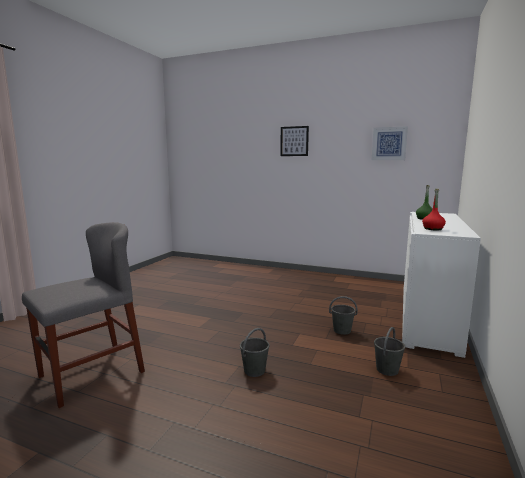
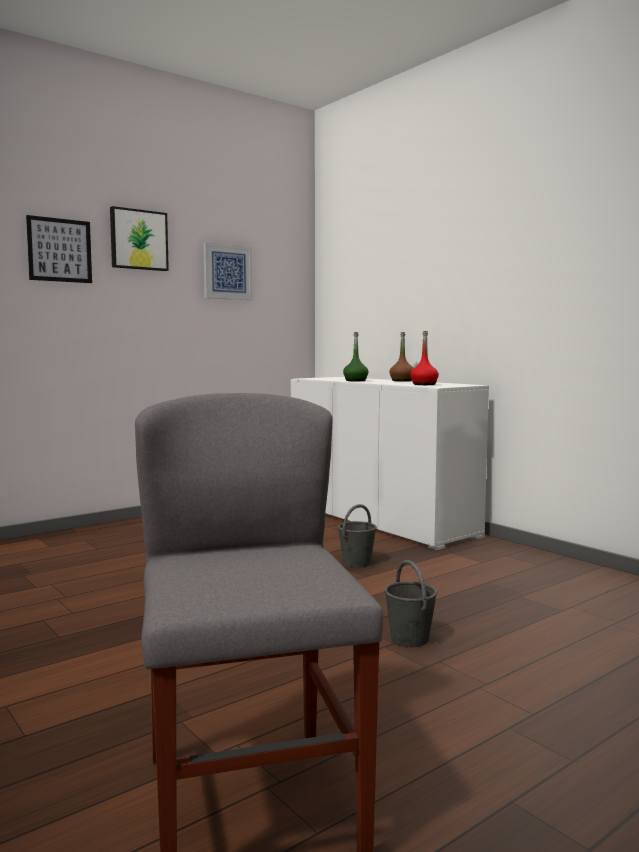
camera: 60 degrees left, 5 degrees down
(333, 131) = (138, 240): none -> picture
(387, 369) = (478, 571): grey bucket -> none
(454, 223) = (402, 381): none -> brown bottle

